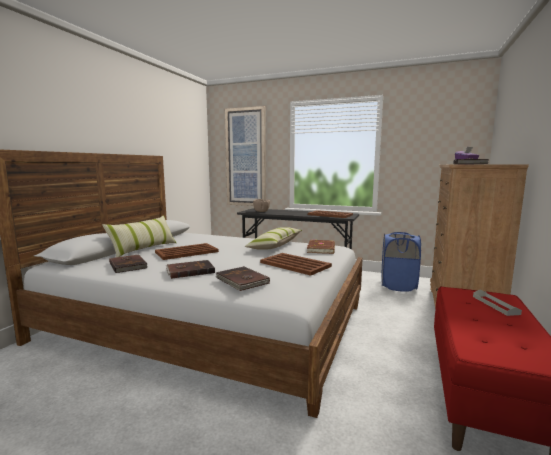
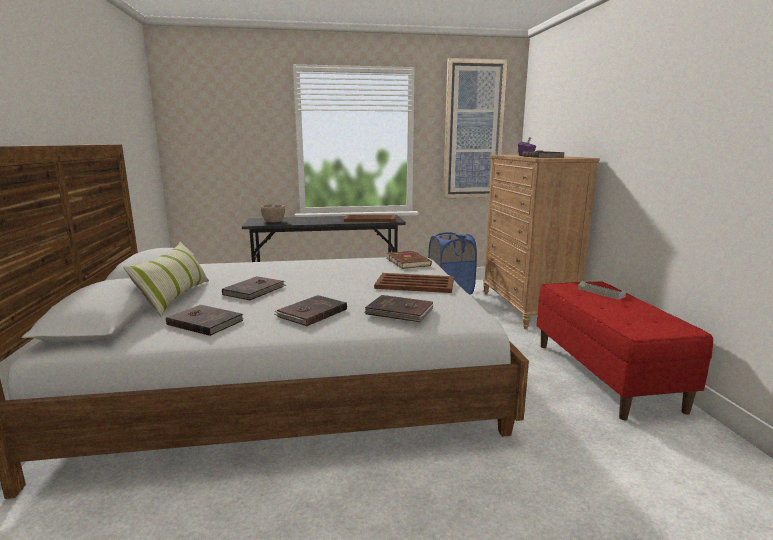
camera: 30 degrees left, 5 degrees up
(187, 252) = (255, 290): brown tray -> brown book
(246, 157) = (226, 143): picture -> picture (473, 131)
(275, 246) = (350, 266): pillow -> none

